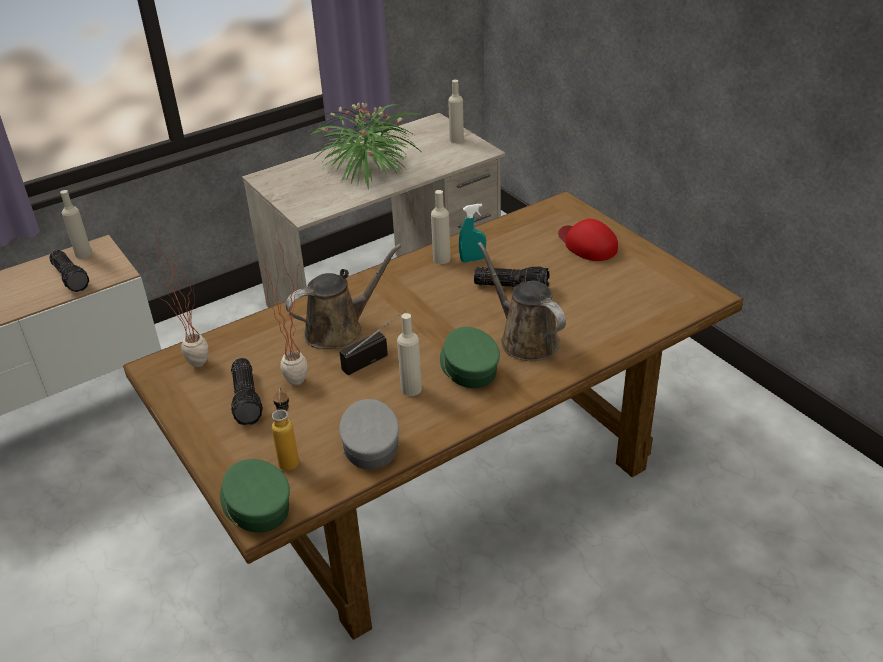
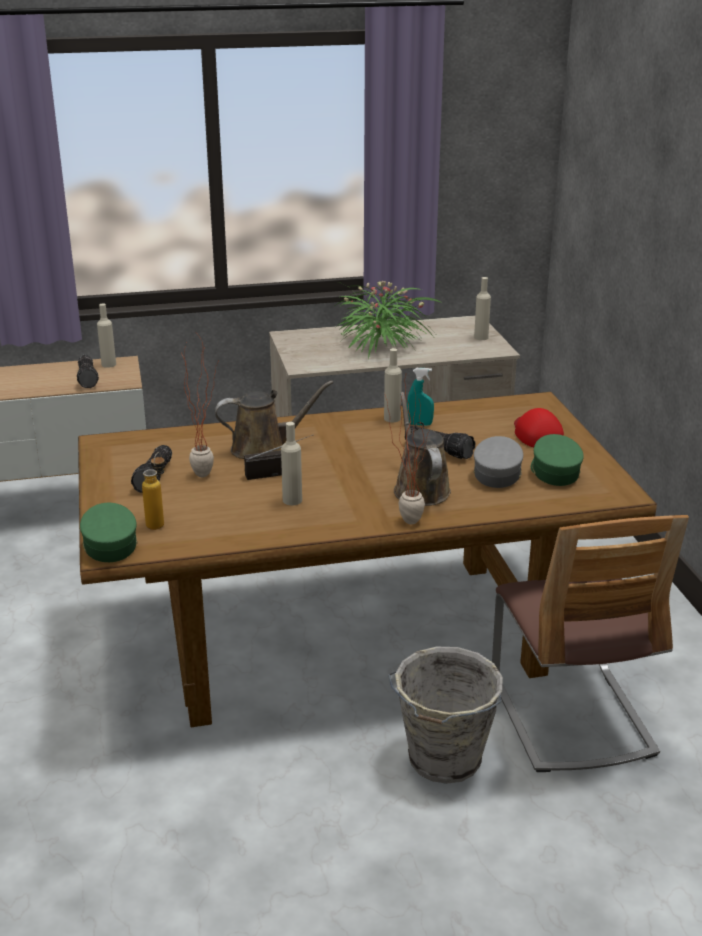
camera: 20 degrees right, 10 degrees down
(191, 362) = (130, 445): potted plant -> potted plant (404, 519)
(370, 443) = (229, 527): grey cap -> grey cap (497, 473)
(468, 367) = (352, 497): green cap -> green cap (554, 471)
(608, 592) = (443, 760): none -> grey bucket
(688, 506) = (571, 716): none -> chair

